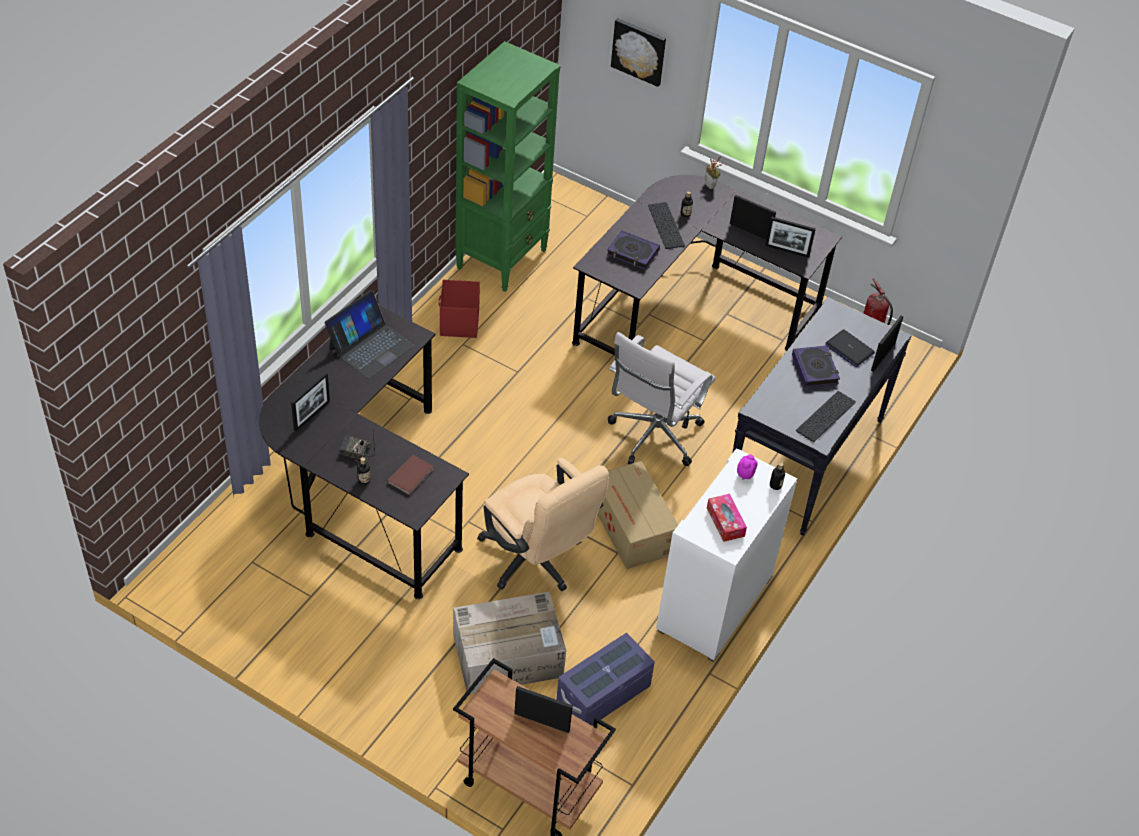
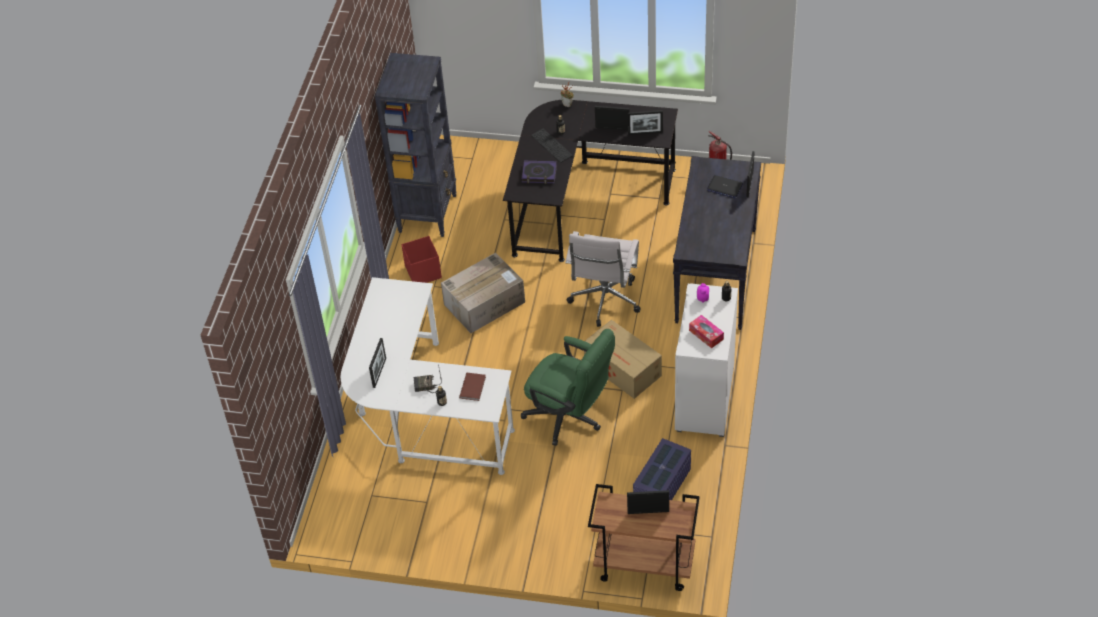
camera: 15 degrees left, 0 degrees up
(363, 488) = (421, 415): black desk -> white desk
(370, 347) = (392, 310): laptop -> none
(502, 258) = (428, 213): green bookcase -> black bookcase
(509, 655) = (585, 487): cardboard box -> cardboard box (485, 303)
(536, 562) = (570, 418): beige office chair -> green office chair
(639, 51) = (481, 24): picture -> none
(815, 369) = (709, 210): book -> none
(826, 417) = (733, 240): keyboard -> none

